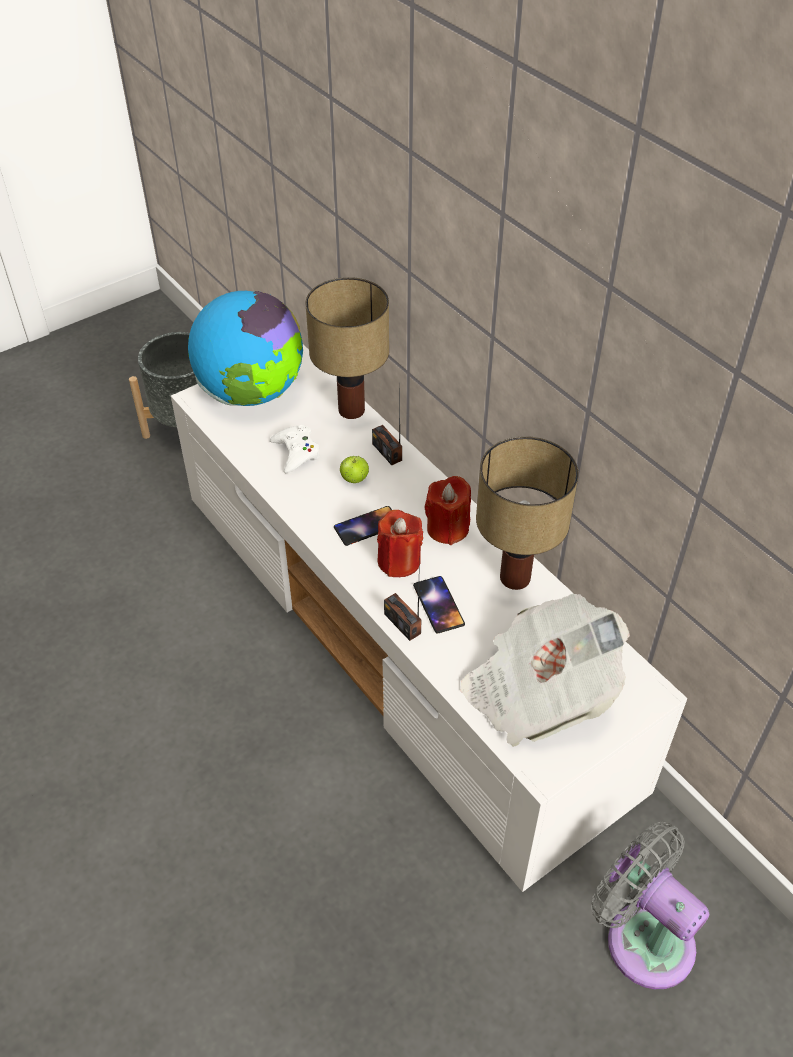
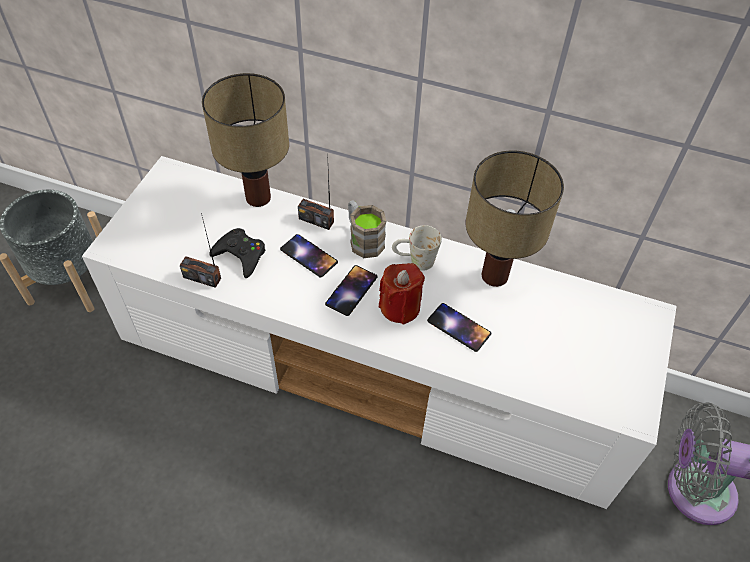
camera: 35 degrees left, 5 degrees up
(252, 394) = (159, 221): globe -> none
(296, 452) = (240, 255): white game controller -> black game controller
(354, 479) = (309, 256): apple -> phone
(402, 623) = (445, 358): radio -> radio (202, 277)
(416, 487) = (363, 239): none -> brown mug
(447, 528) = (414, 261): red candle -> white mug
(538, 691) = (583, 357): newspaper -> none

